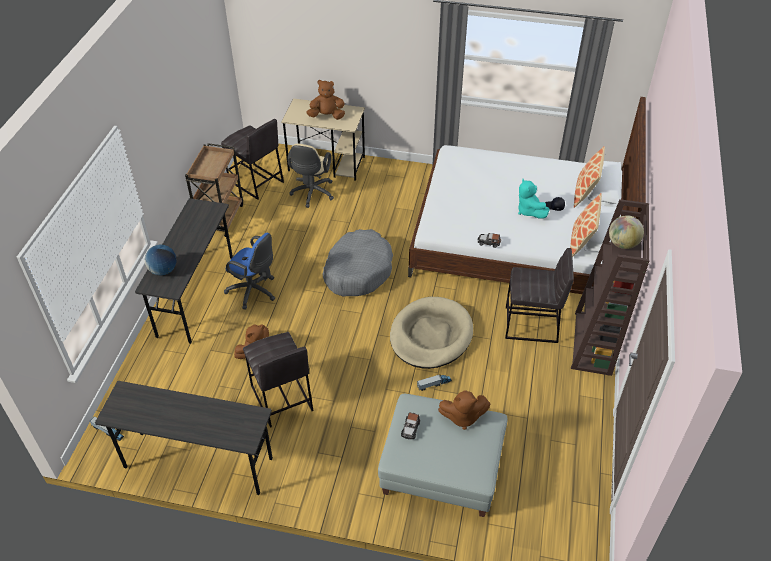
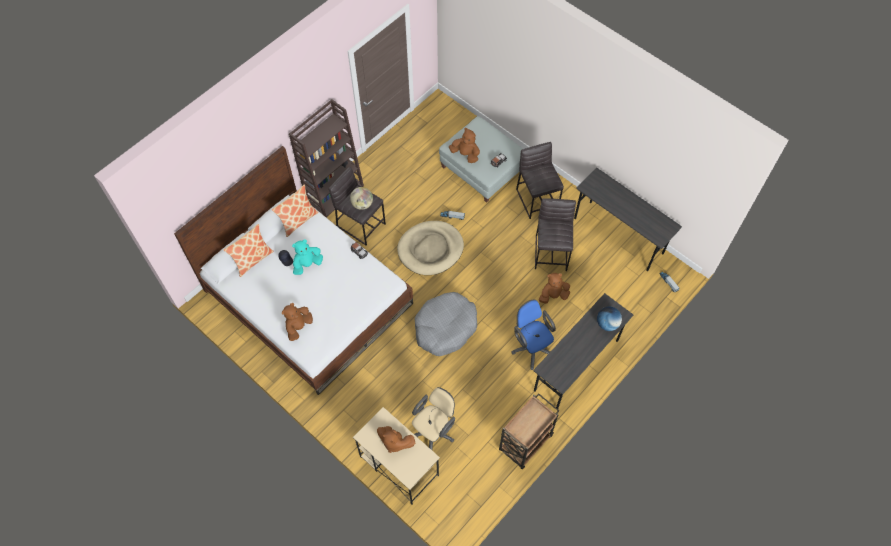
camera: 150 degrees left, 15 degrees up
(255, 182) = (474, 475): grey stool -> grey stool (537, 199)
(485, 164) = (298, 326): none -> brown plush toy
(529, 211) = (307, 264): turquoise plush toy -> turquoise plush toy turned 135 degrees counterclockwise
(622, 244) = (318, 139): globe -> globe (362, 204)

